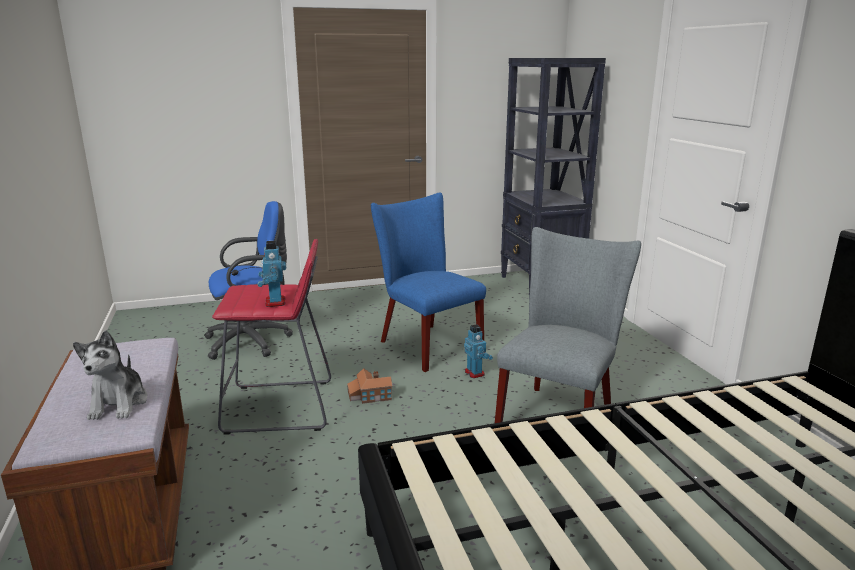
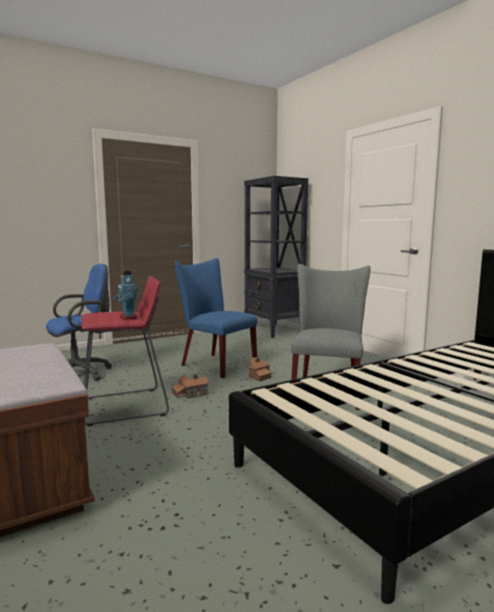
camera: 15 degrees left, 10 degrees down
(119, 404) = (40, 372): plush toy -> none
(475, 373) = (258, 375): toy robot -> toy house

